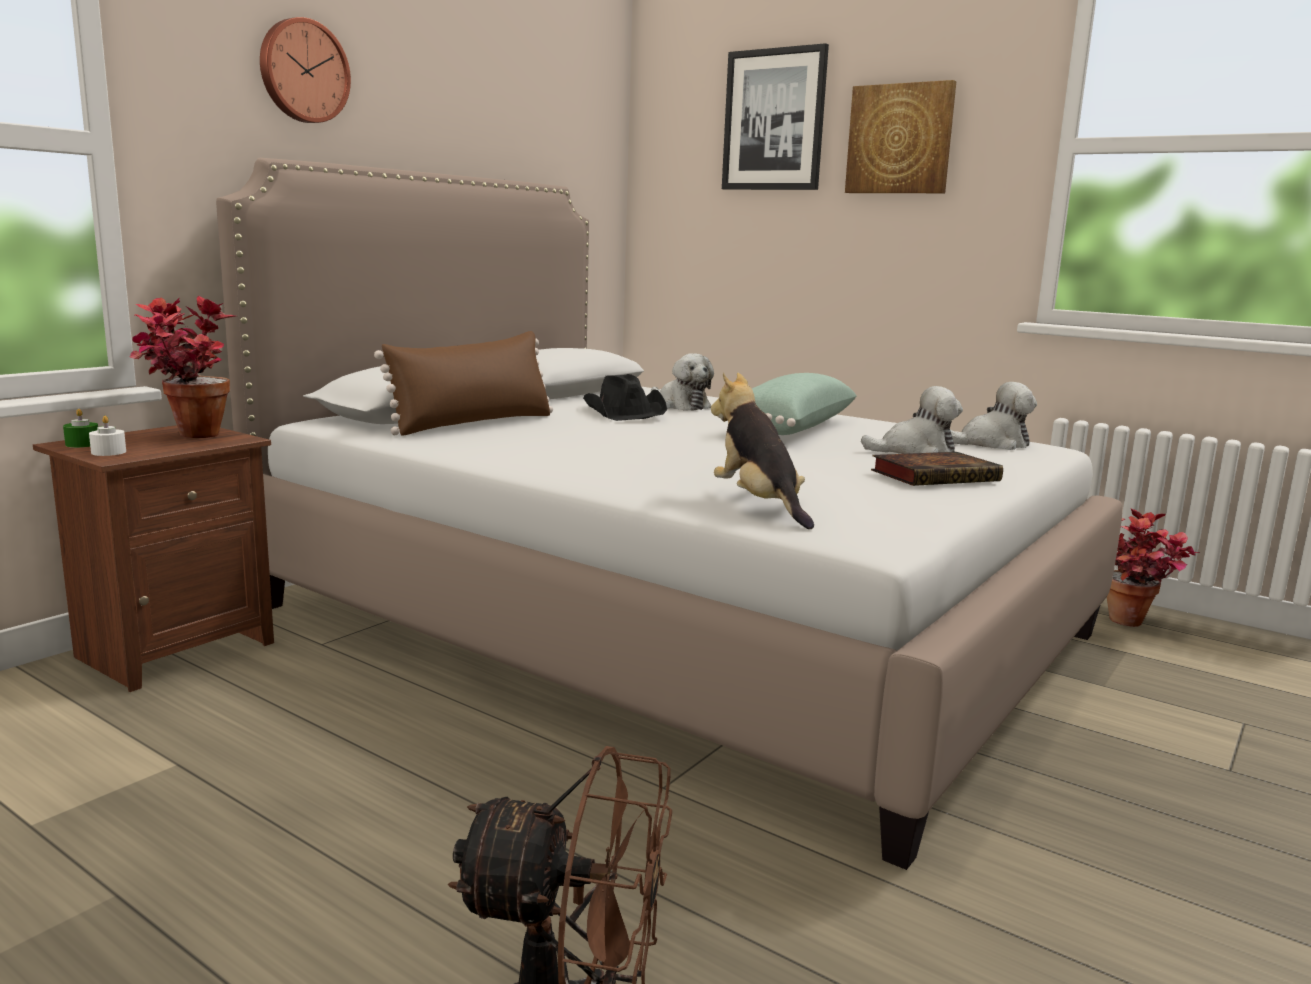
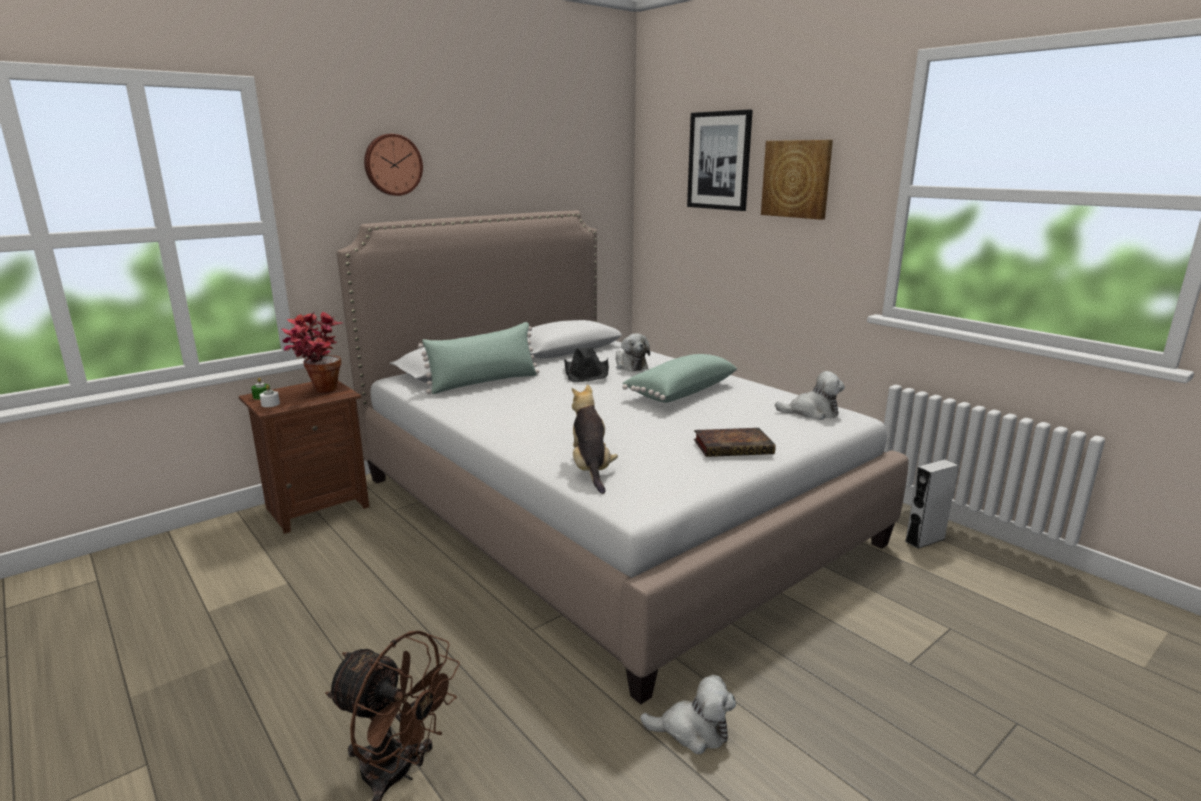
camera: 15 degrees right, 5 degrees up
(473, 423) = (484, 382): brown pillow -> green pillow
(915, 451) = (747, 419): plush toy -> plush toy (692, 731)
(1132, 626) = (925, 540): potted plant -> grey speaker

